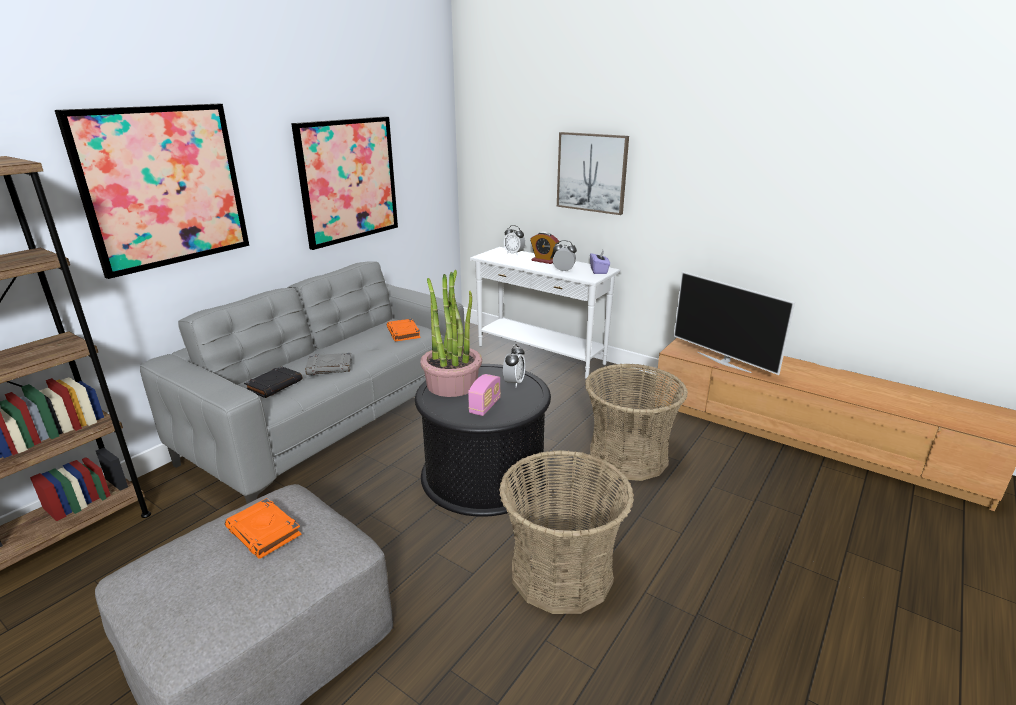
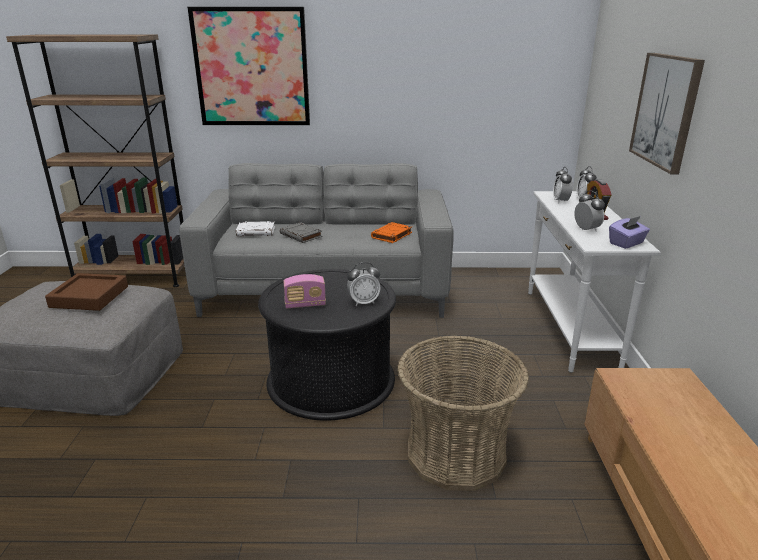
camera: 55 degrees right, 0 degrees up
(264, 532) = (89, 297): orange book -> brown tray
(274, 385) = (256, 232): black book -> white book
(348, 180) = (424, 86): picture -> none
(452, 384) = (326, 280): potted plant -> none
(504, 258) = (560, 201): none -> alarm clock
(561, 573) = (233, 475): basket -> none
(724, 362) = (656, 423): television -> none

